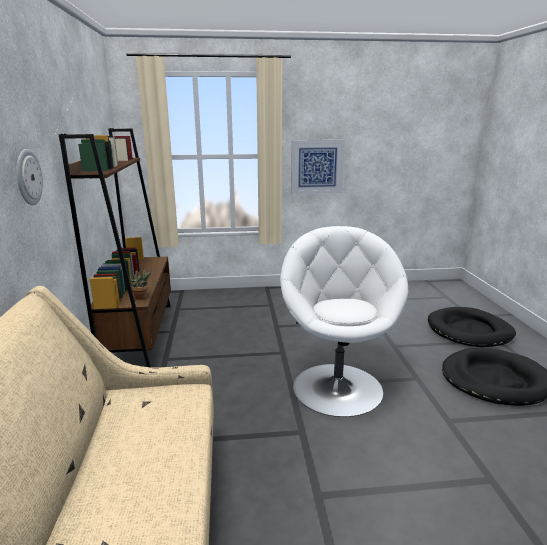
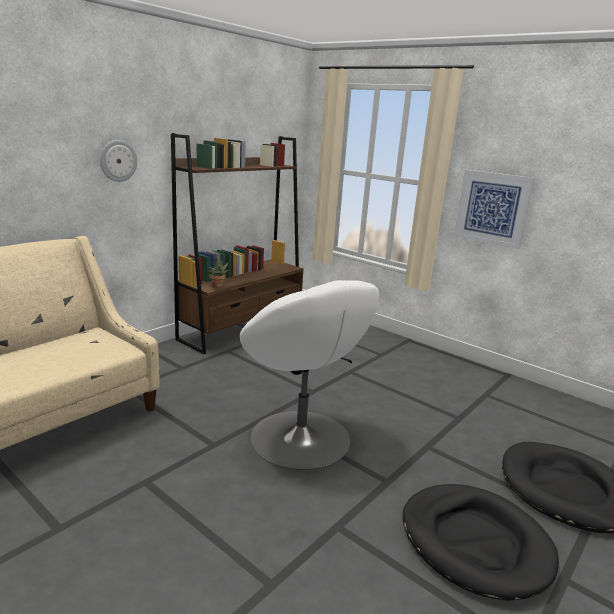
camera: 45 degrees right, 0 degrees up
(337, 387) = (301, 439): white armchair -> white armchair turned 105 degrees clockwise

